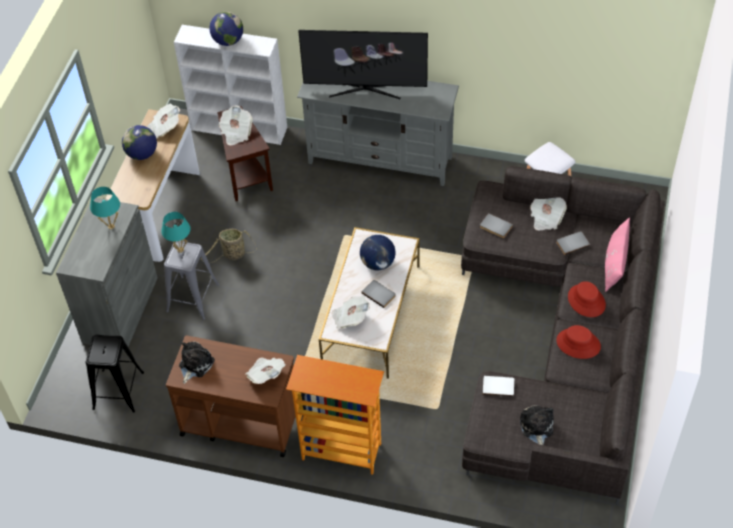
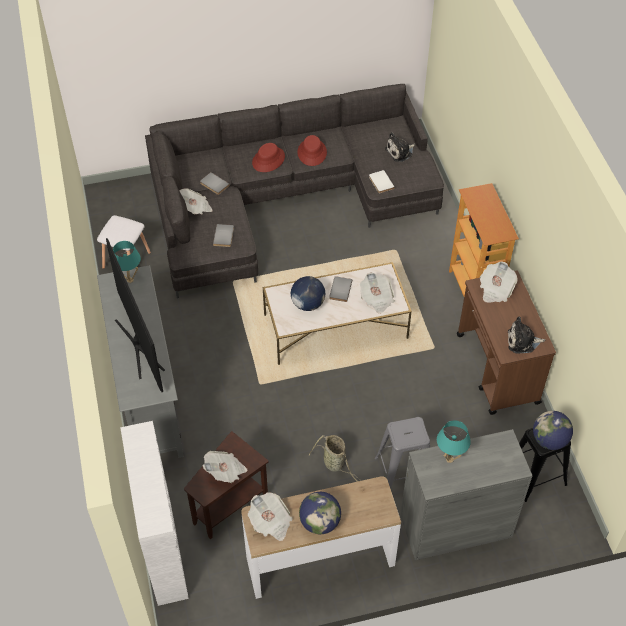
camera: 120 degrees left, 0 degrees up
(180, 250) = (403, 437): turquoise table lamp -> turquoise table lamp (130, 280)
(228, 41) = (146, 473): globe -> globe (549, 440)
(614, 264) = (221, 155): pink pillow -> none

